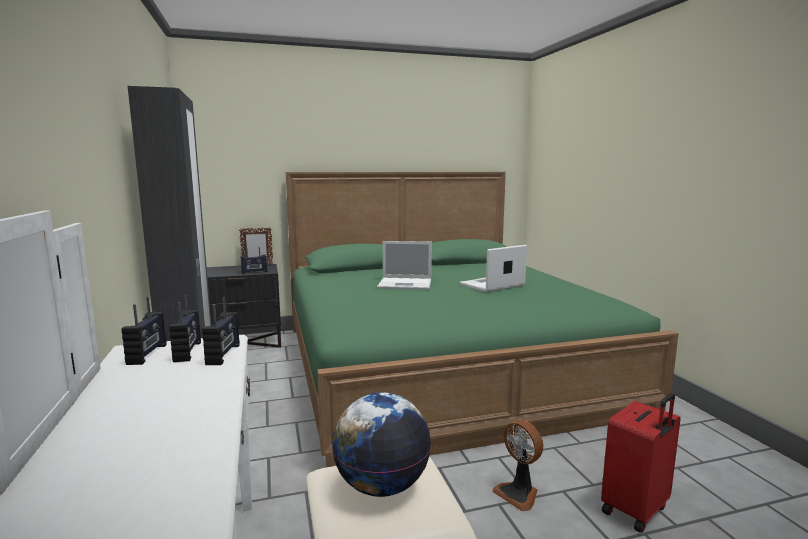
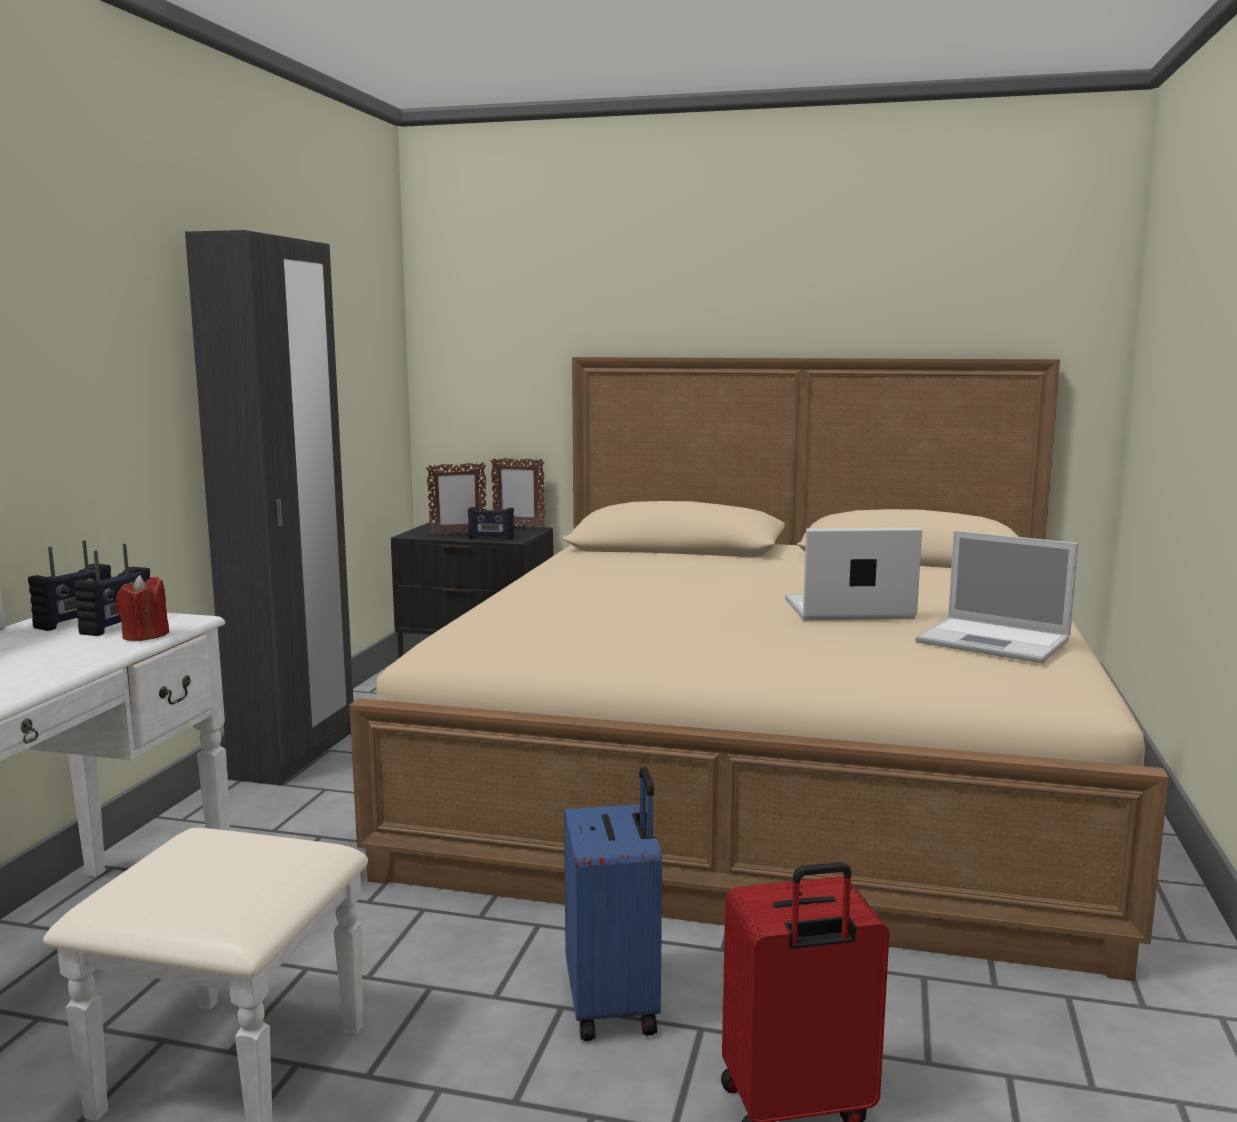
camera: 30 degrees right, 0 degrees up
(224, 354) = (145, 636): radio -> red candle
(231, 272) = (458, 534): none -> picture frame
(382, 486) = (218, 864): globe -> none
(406, 284) = (683, 587): laptop -> laptop (996, 641)
(440, 364) = (766, 765): green bed -> beige bed
(518, 494) = (615, 1005): fan -> blue suitcase

